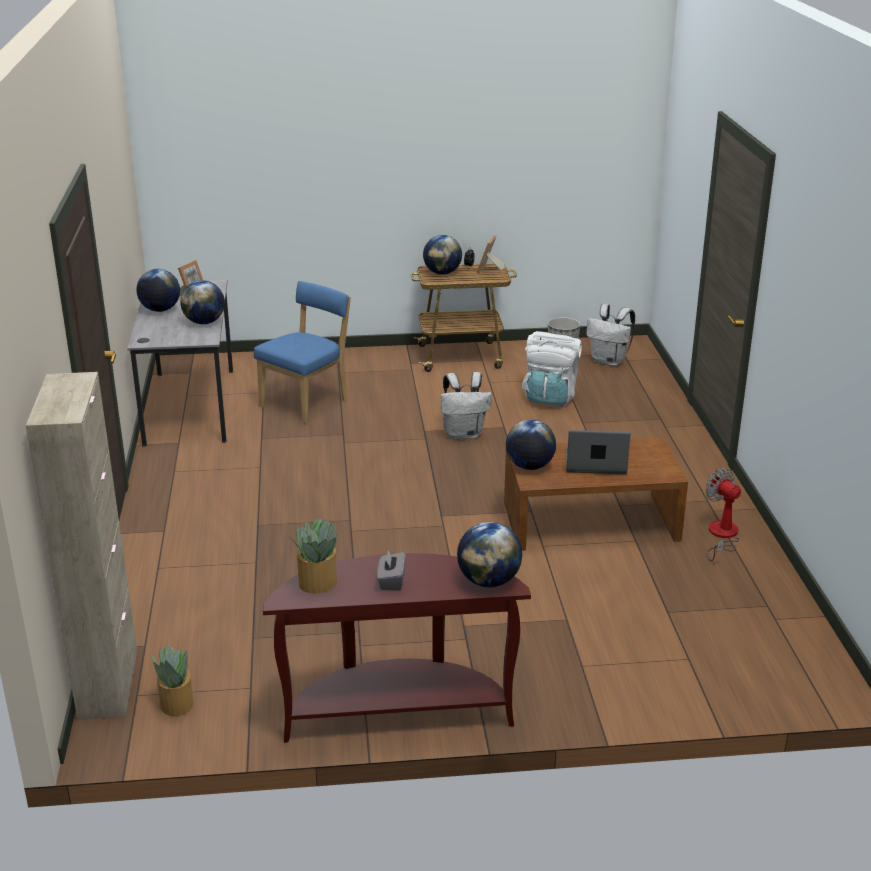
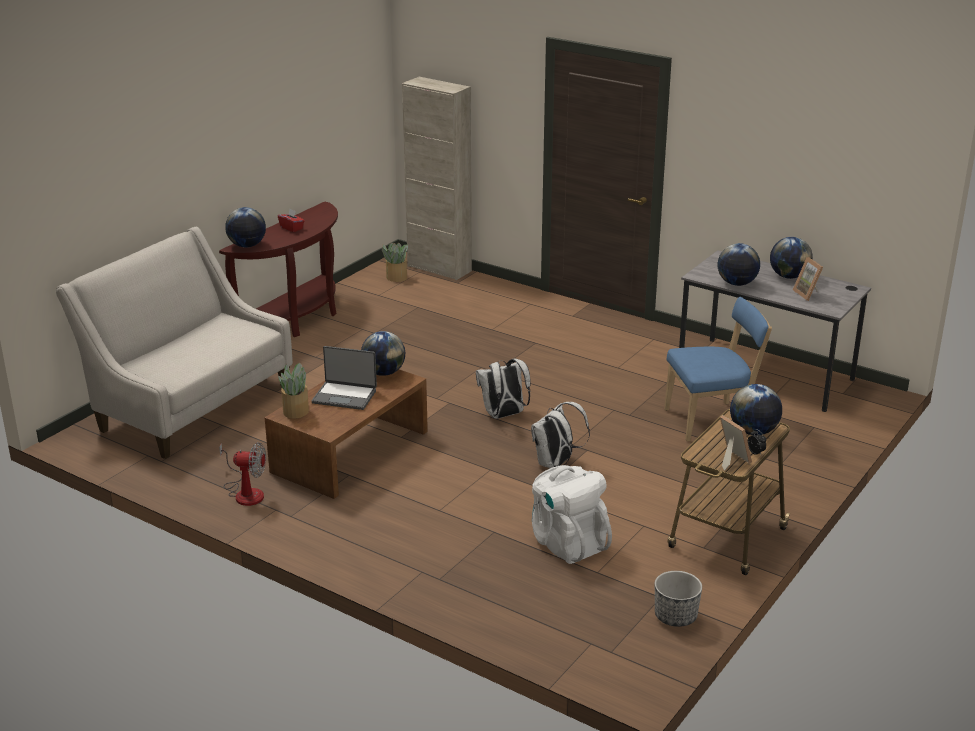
camera: 130 degrees right, 0 degrees up
(307, 402) = (711, 421): blue chair -> blue chair turned 90 degrees counterclockwise
(317, 583) = (322, 215): potted plant -> potted plant (296, 411)
(391, 581) = (291, 228): grey tissue box -> red tissue box
(595, 464) = (345, 396): laptop -> laptop turned 60 degrees clockwise
(609, 361) = (602, 628): white backpack -> white backpack (503, 415)
(673, 657) = (189, 404): none -> beige sofa

